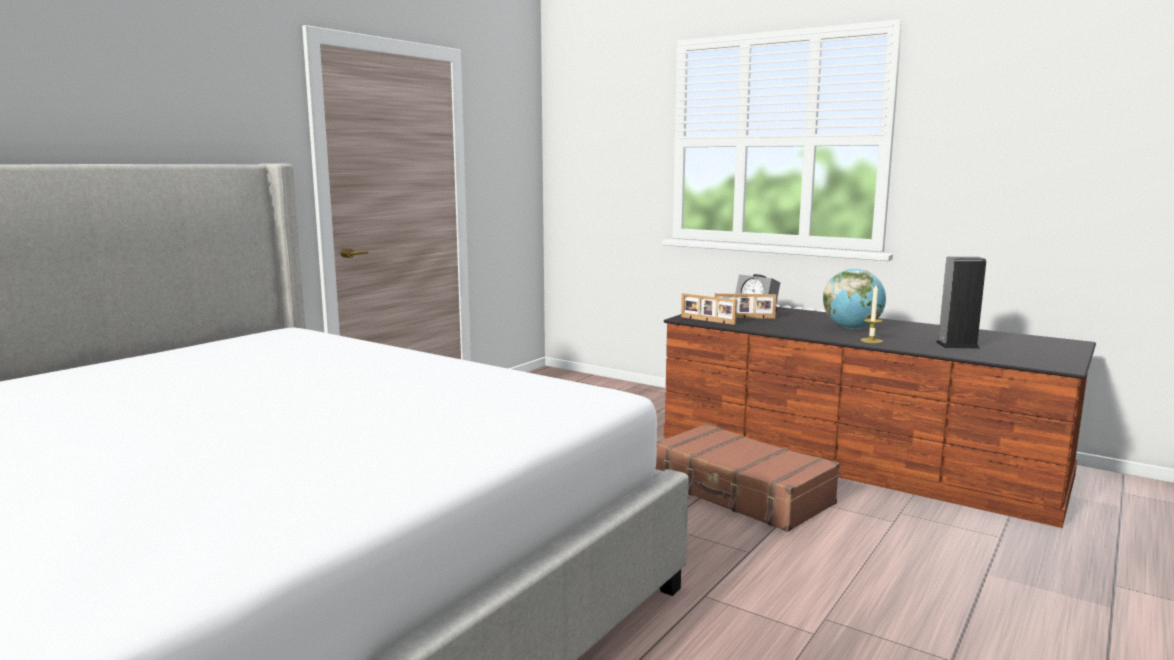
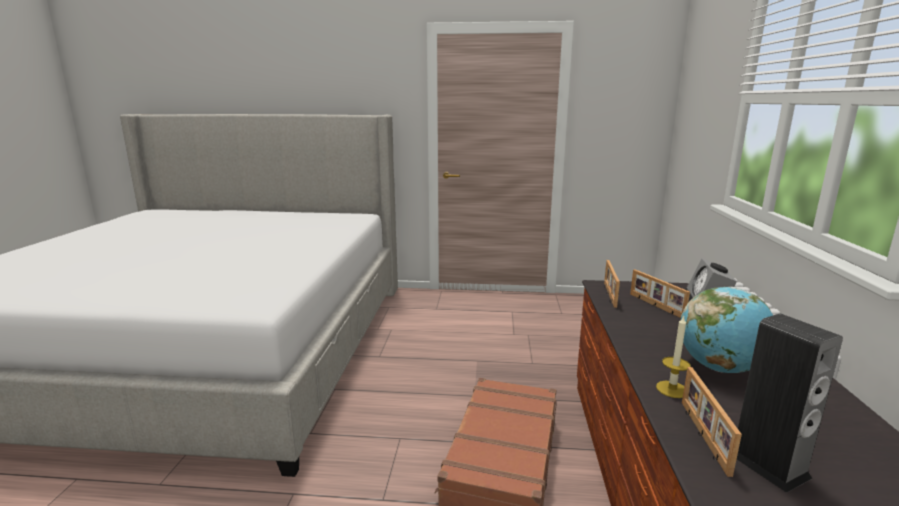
camera: 60 degrees right, 5 degrees up
(925, 347) = (702, 435): none -> picture frame

